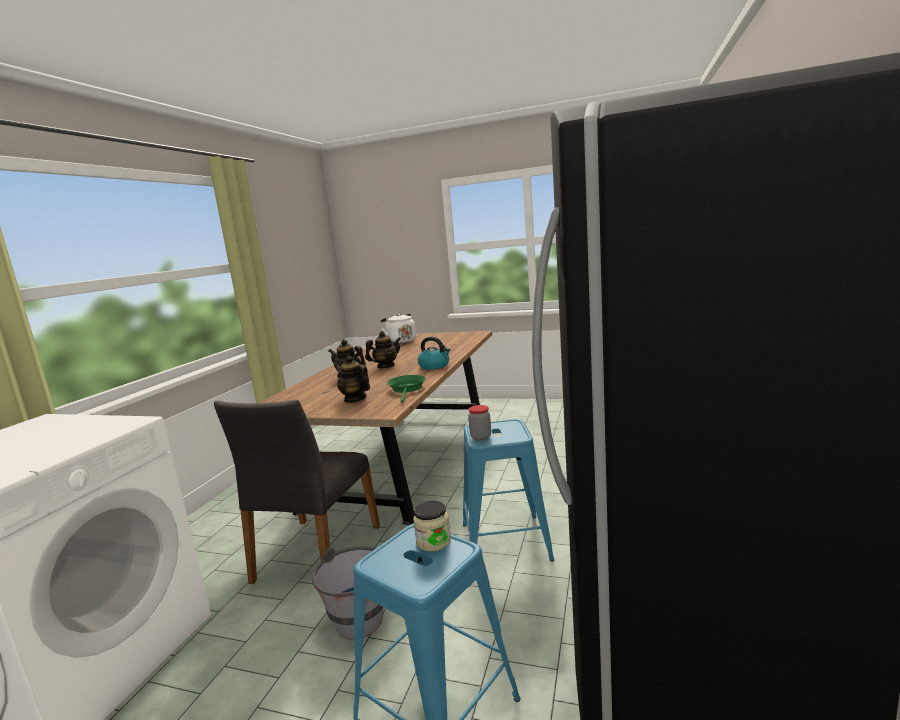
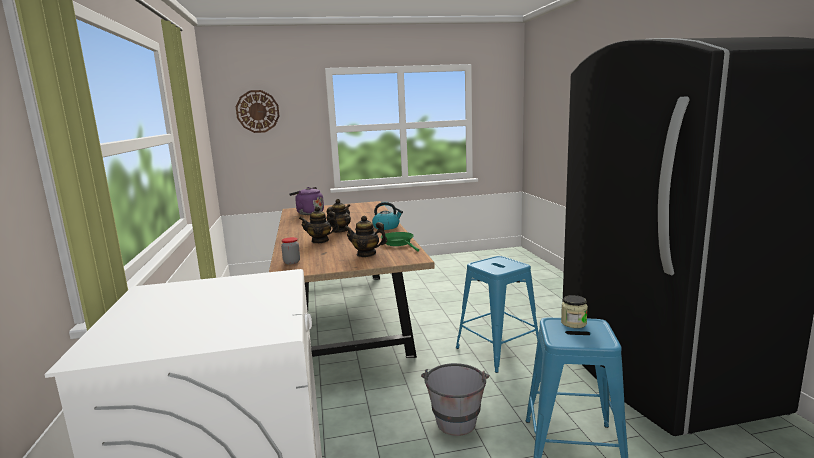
camera: 30 degrees left, 0 degrees up
(315, 553) = (359, 394): grey chair -> none
(377, 232) = (257, 111): none -> wall clock
(400, 341) = (308, 213): white kettle -> purple kettle
(481, 437) = (494, 268): jar -> jar (291, 262)

